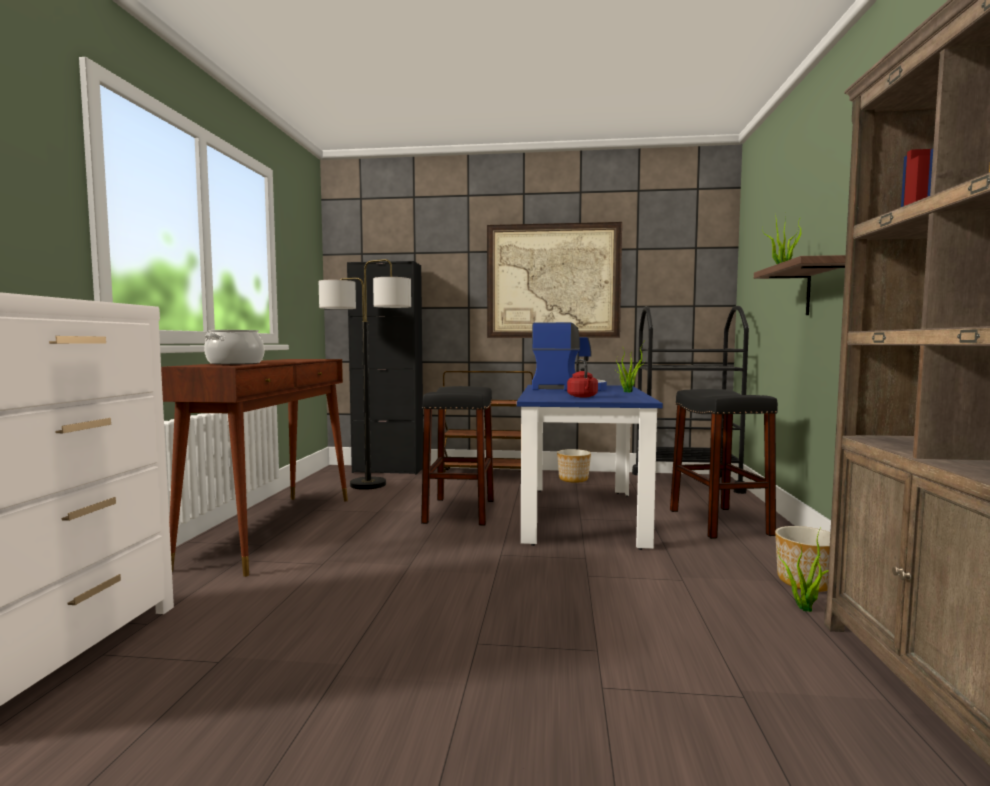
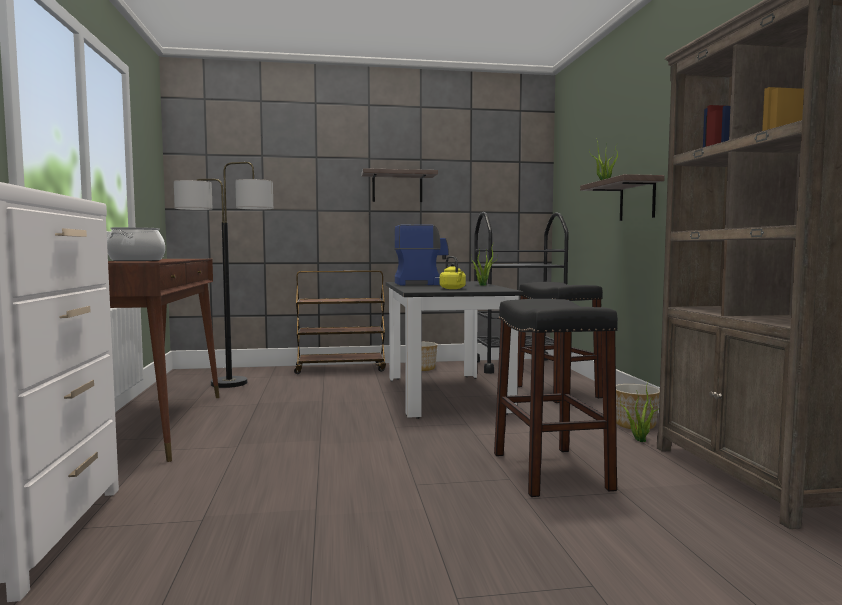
camera: 15 degrees left, 0 degrees up
(388, 470) = (240, 370): black cabinet -> none
(460, 511) = (336, 398): black stool -> black stool (550, 471)
(553, 281) = (397, 187): picture -> shelf
(581, 515) = (445, 394): blue dining table -> black dining table
(583, 397) = (453, 288): red kettle -> yellow kettle

